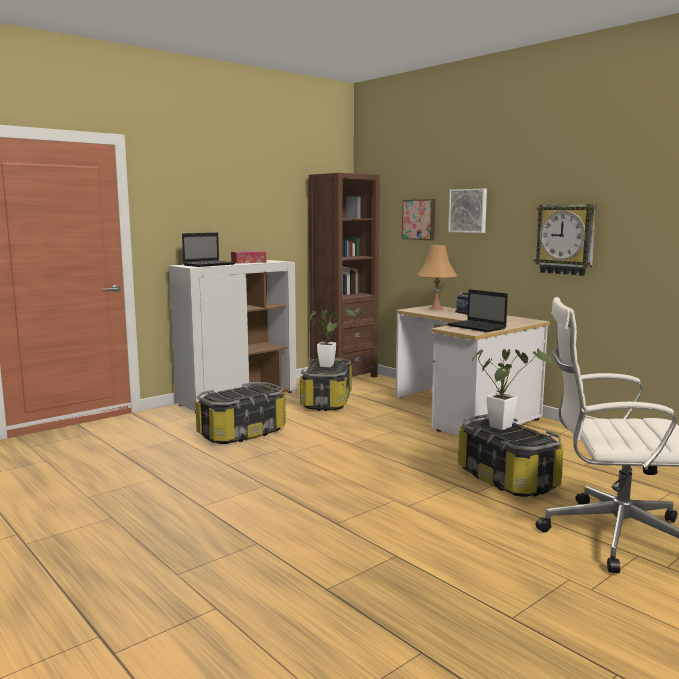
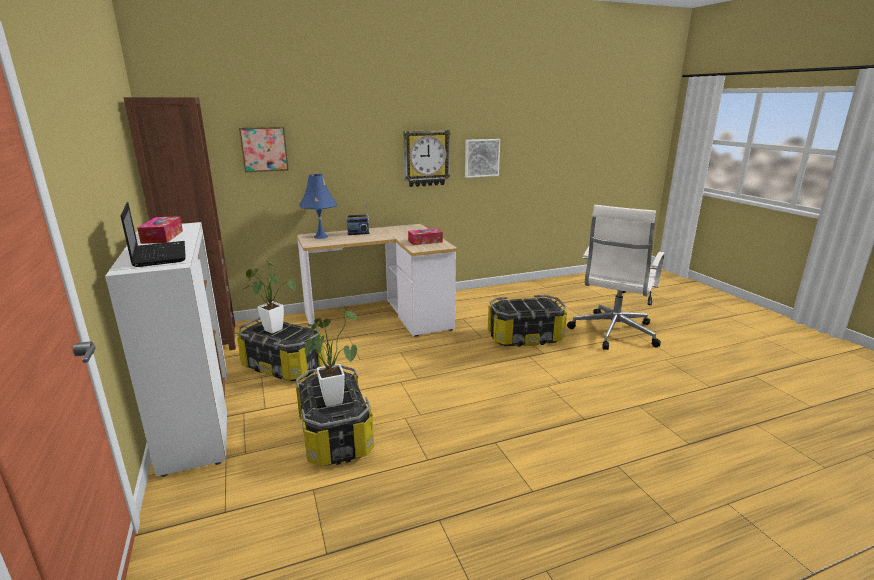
camera: 70 degrees left, 10 degrees up
(436, 308) = (320, 236): orange table lamp -> blue table lamp
(468, 211) = (328, 138): picture -> picture (481, 157)
(478, 327) = (425, 241): laptop -> tissue box
(504, 426) = (514, 304): potted plant -> potted plant (332, 398)

